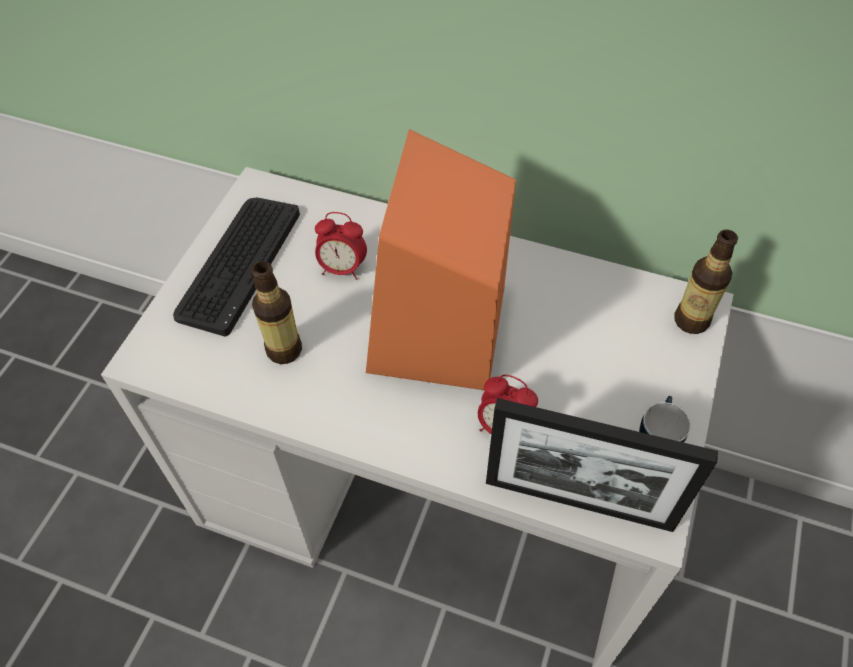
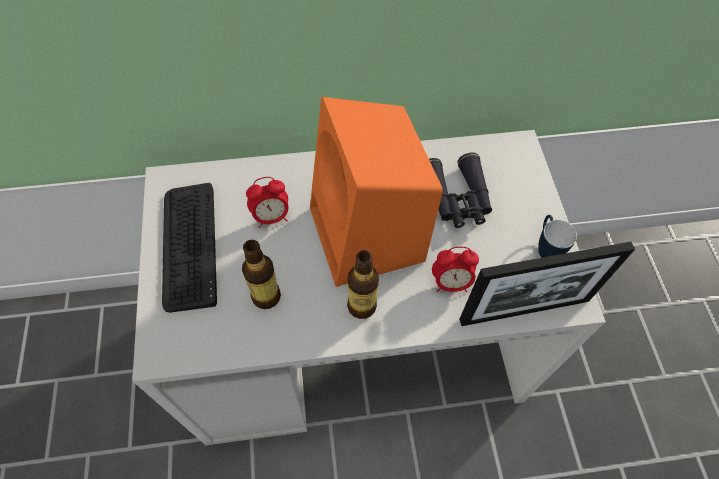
camera: 30 degrees left, 5 degrees up
(575, 336) = (457, 198): none -> black binoculars
(691, 321) = (520, 158): bottle -> bottle (362, 306)

